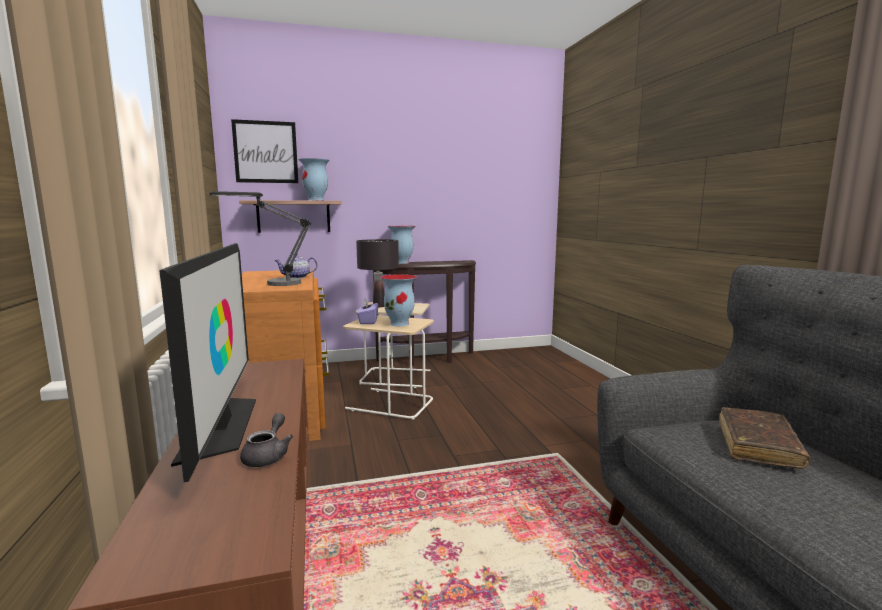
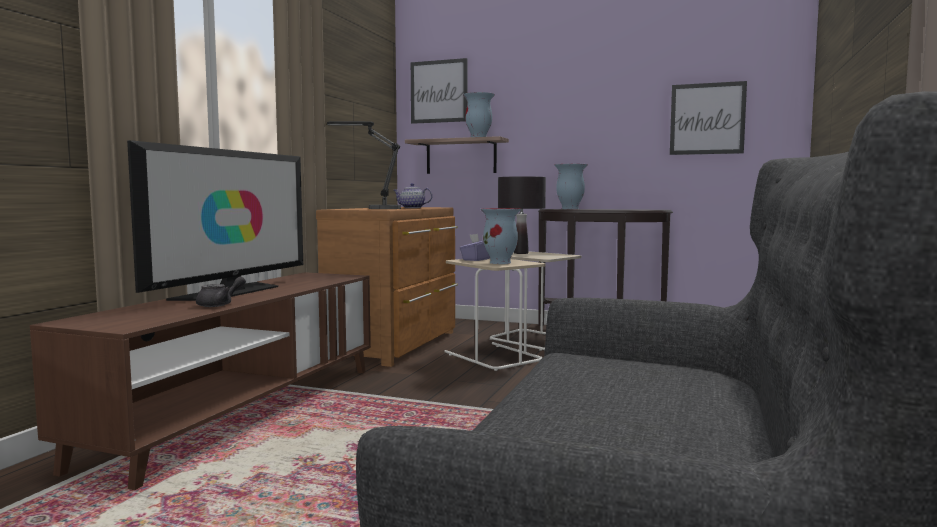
camera: 35 degrees right, 5 degrees down
(496, 192) = (707, 119): none -> picture
(758, 446) = (655, 378): brown book -> none

